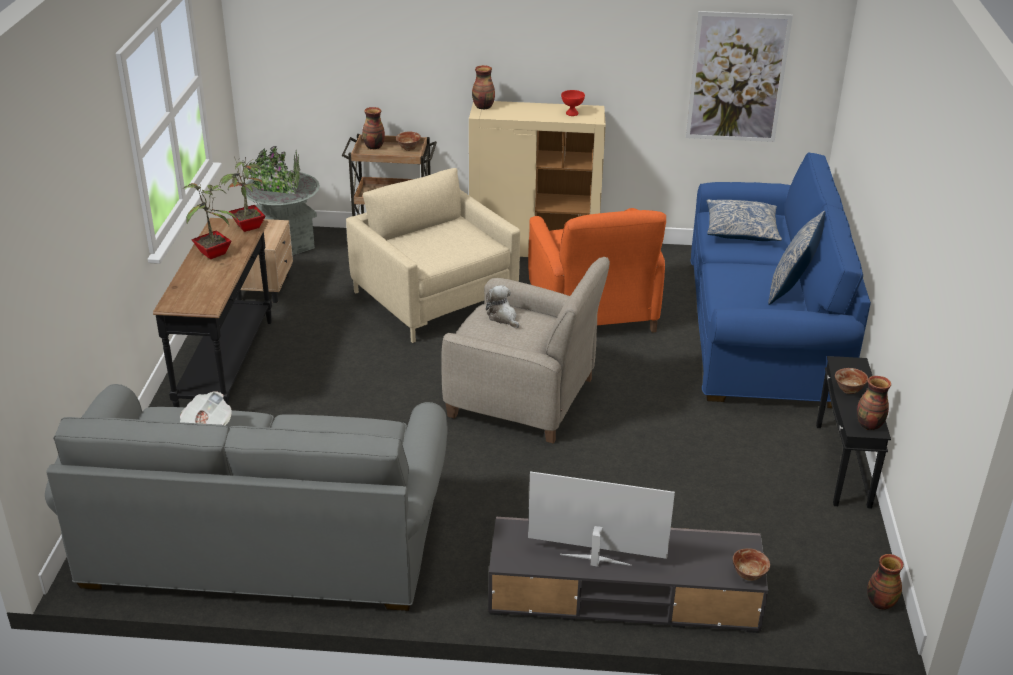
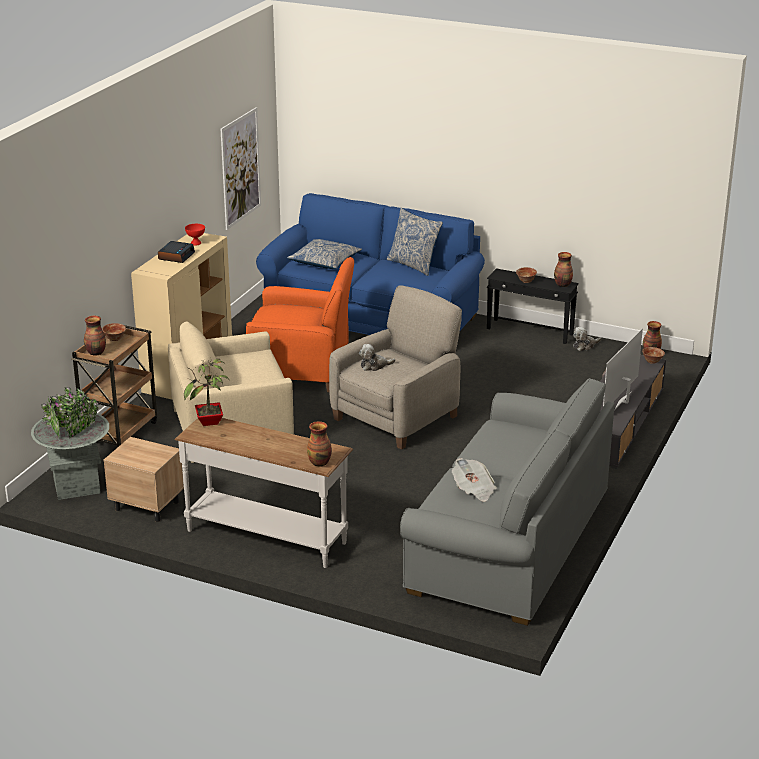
camera: 70 degrees left, 5 degrees down
(214, 253) = (246, 440): potted plant -> none
(228, 366) = (267, 536): black console table -> white console table
(484, 107) = (150, 271): vase -> vase (320, 462)
(531, 111) = (176, 256): none -> alarm clock
(844, 526) = (585, 346): none -> plush toy

